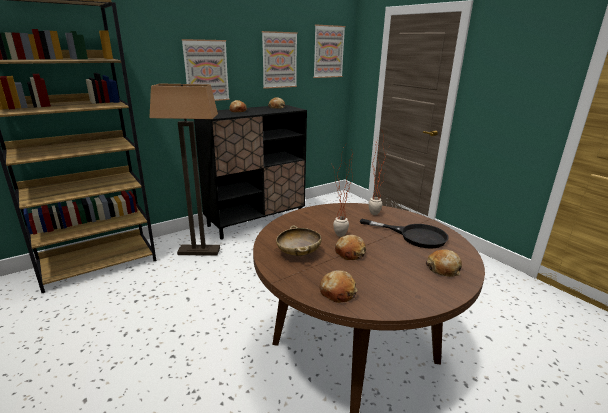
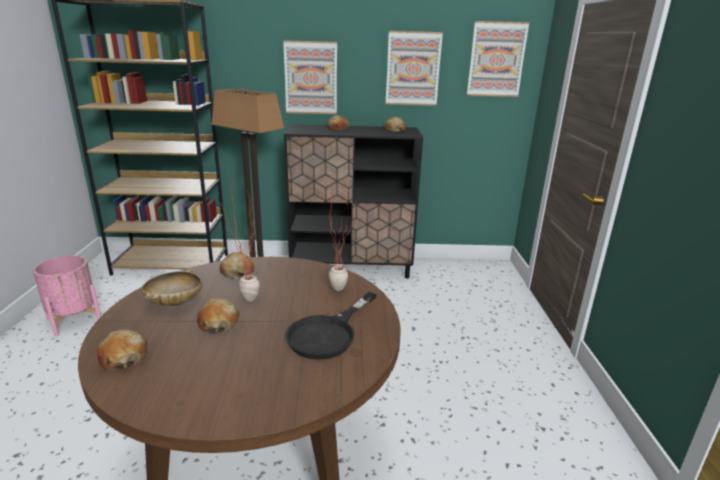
camera: 35 degrees right, 0 degrees up
(61, 341) = (74, 319): none -> pink planter
(414, 236) = (329, 333): black frying pan -> black frying pan turned 60 degrees clockwise
(443, 268) = (275, 387): bread -> bread (237, 272)

